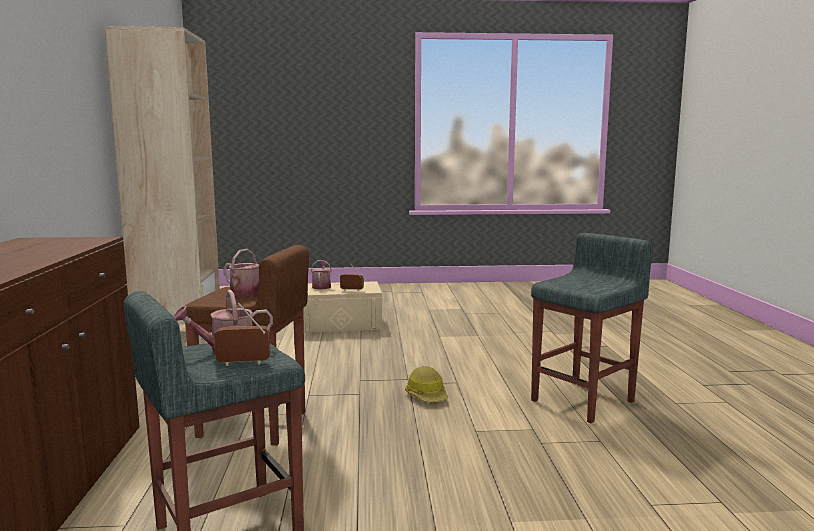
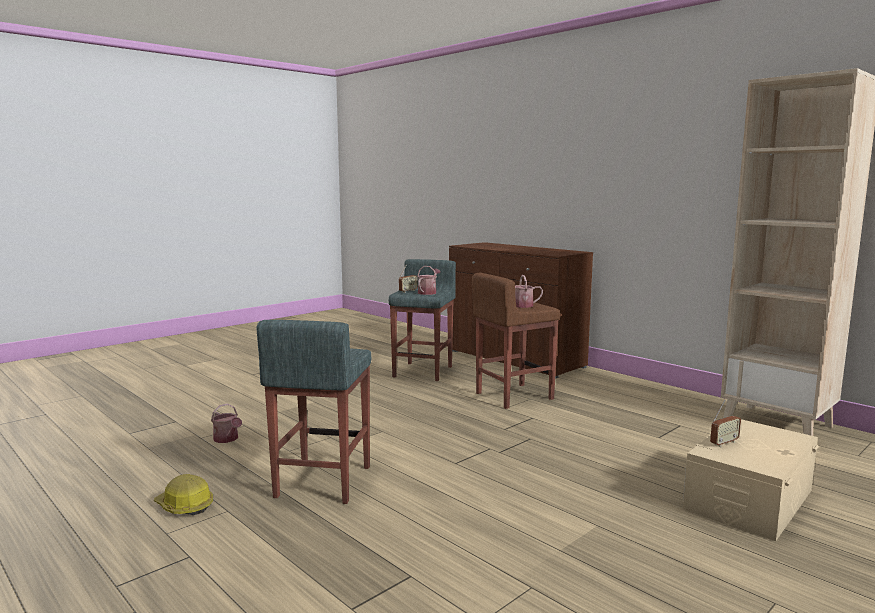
camera: 140 degrees right, 0 degrees up
(321, 286) = (776, 439): watering can -> watering can (227, 439)
(427, 396) = (455, 443): hard hat -> hard hat (184, 506)

